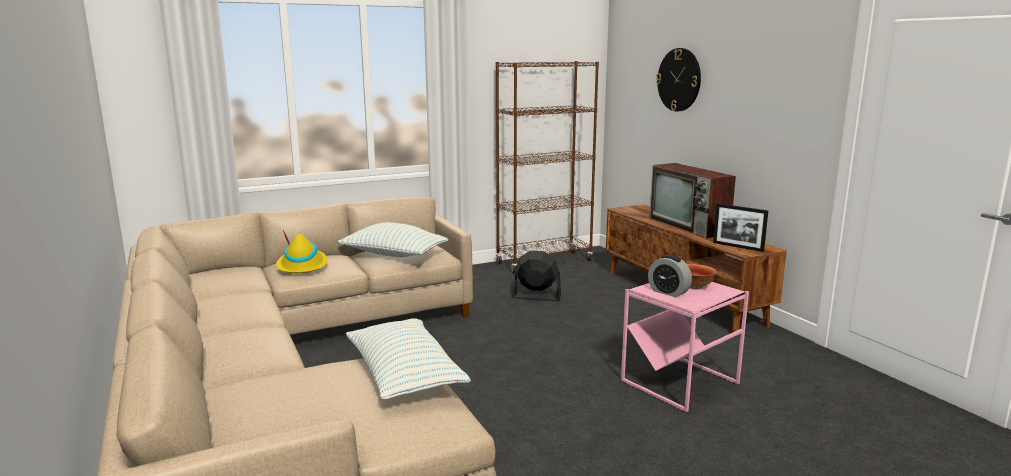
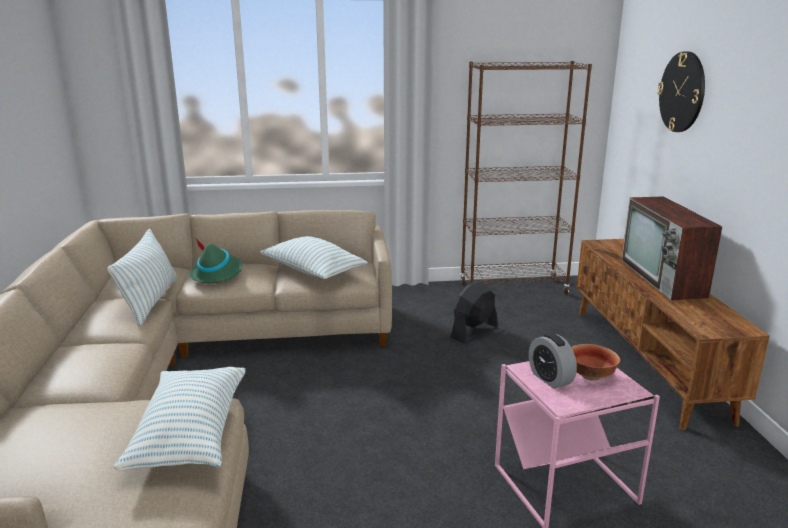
camera: 20 degrees right, 5 degrees up
(254, 294) = (150, 301): none -> pillow
(302, 265) = (217, 274): yellow hat -> green hat
(536, 297) = (474, 333): black fan -> black fan turned 75 degrees counterclockwise
(738, 247) = (703, 320): picture frame -> none

